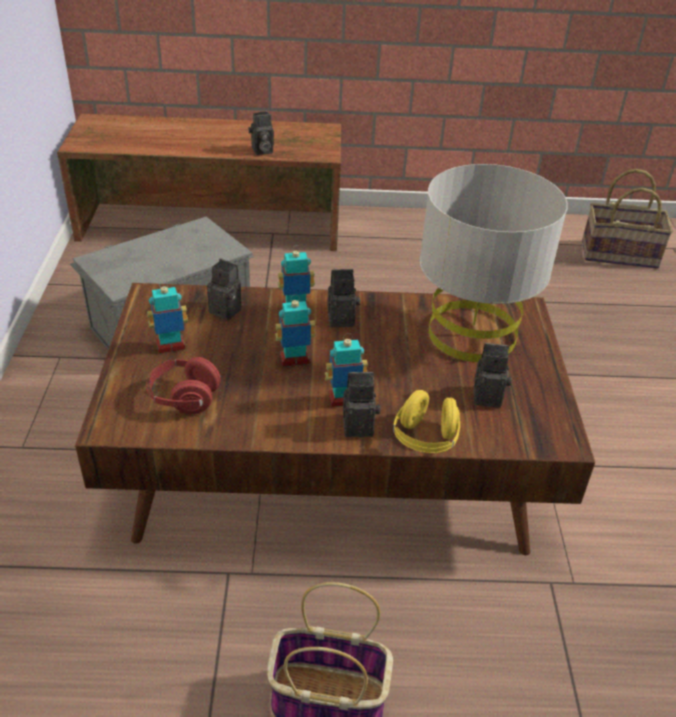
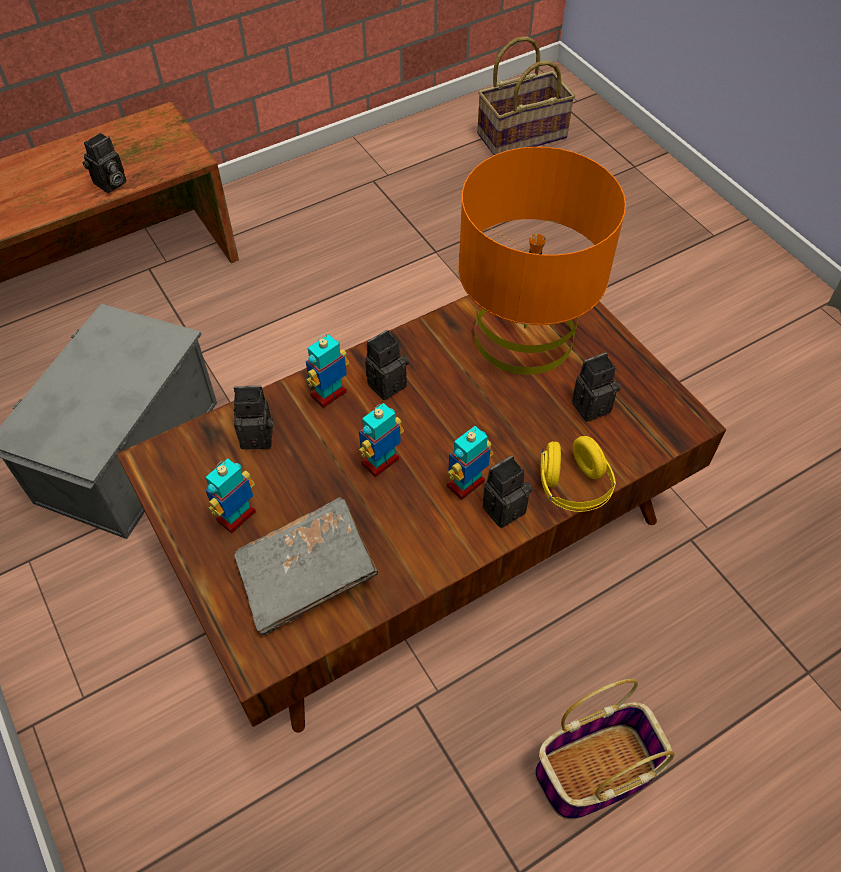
camera: 30 degrees left, 15 degrees up
(184, 398) = (307, 575): red headphones -> grey book
(472, 334) = (524, 336): grey table lamp -> orange table lamp

